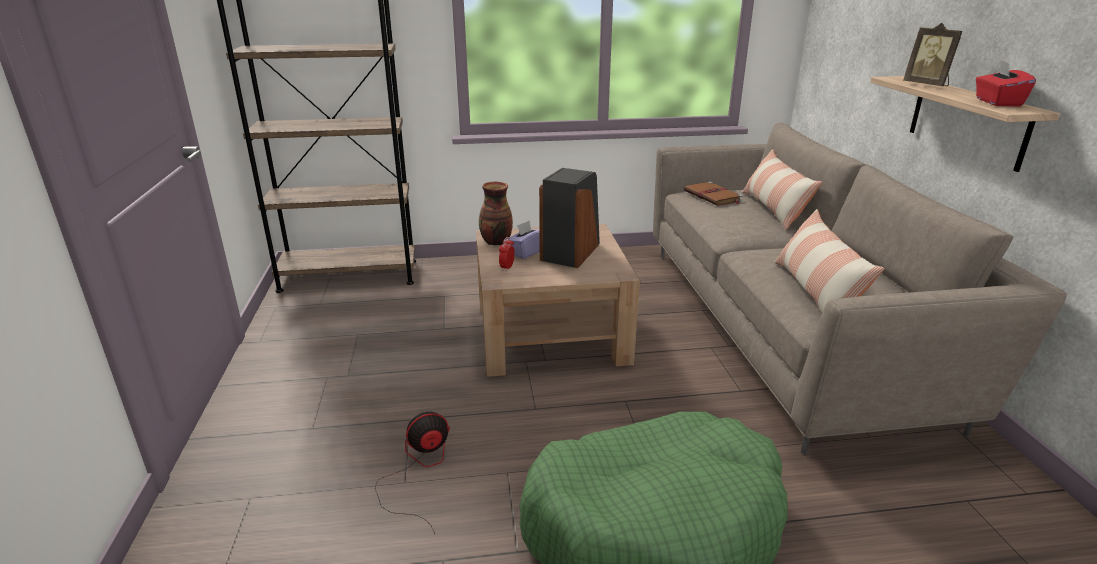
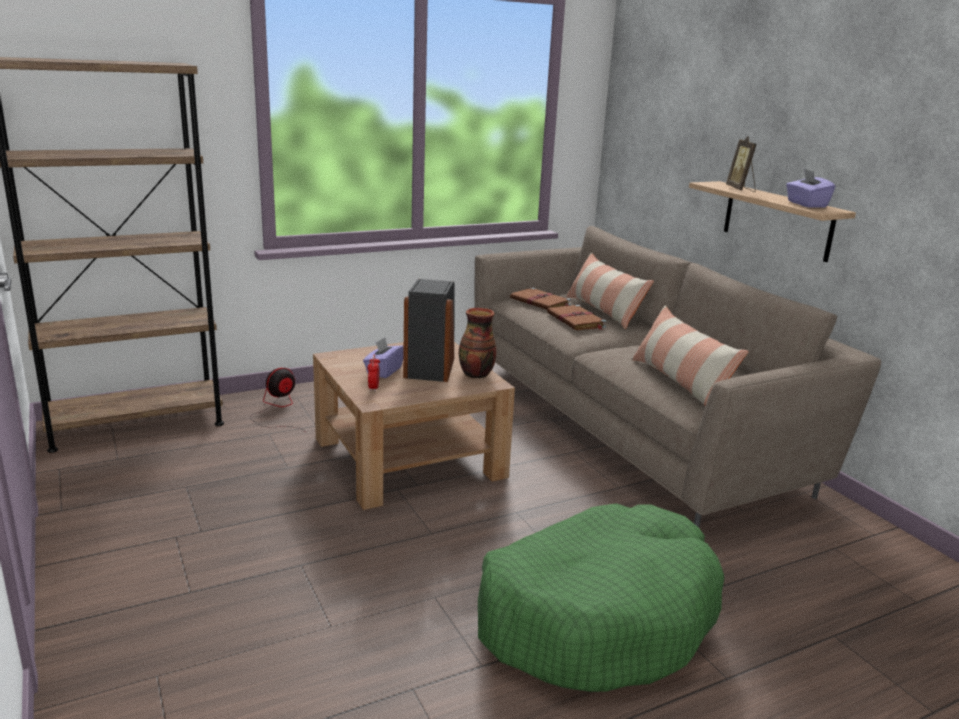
camera: 20 degrees left, 5 degrees down
(419, 471) = (340, 612): fan -> fan (278, 409)
(495, 242) = (343, 363): vase -> vase (476, 374)
(739, 217) = (576, 320): none -> brown book
(927, 85) = (740, 189): picture frame -> picture frame turned 45 degrees clockwise
(997, 102) = (806, 204): red tissue box -> purple tissue box

